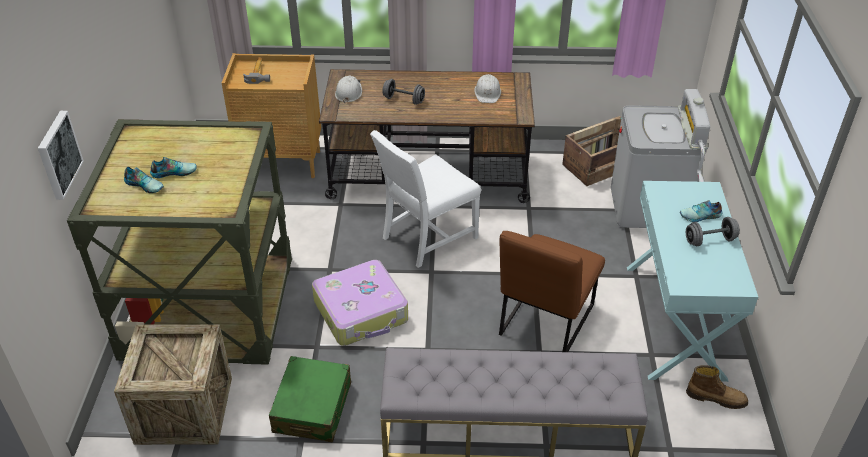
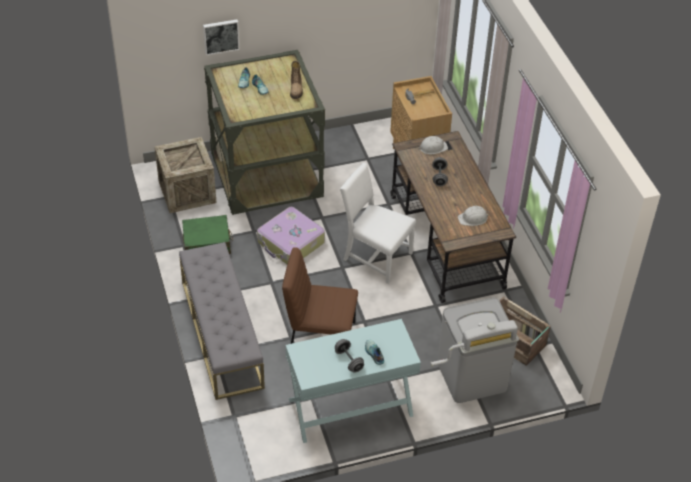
camera: 70 degrees right, 5 degrees up
(716, 398) = (286, 437): boot -> boot (296, 89)

